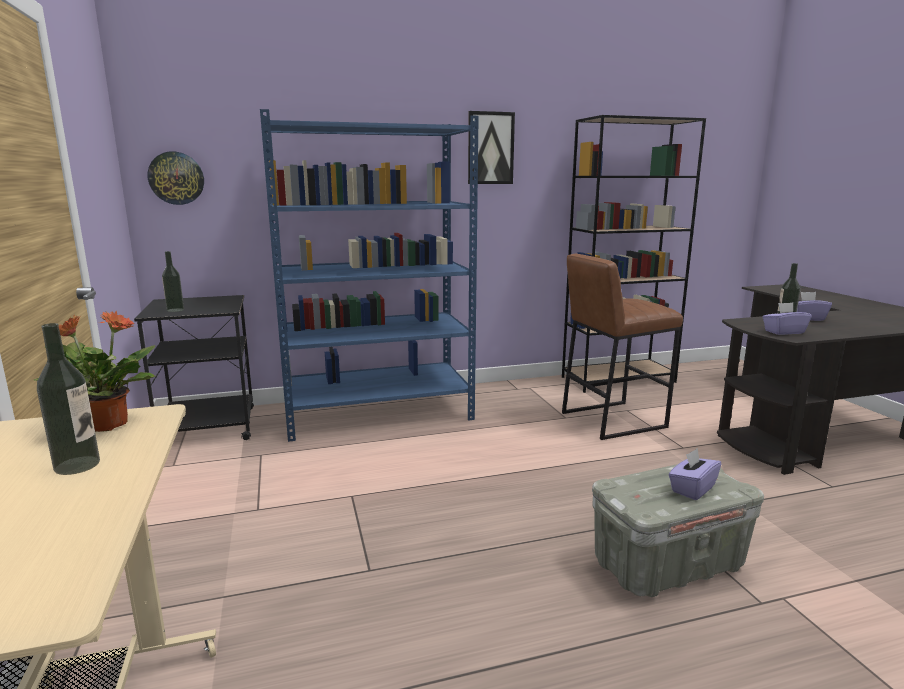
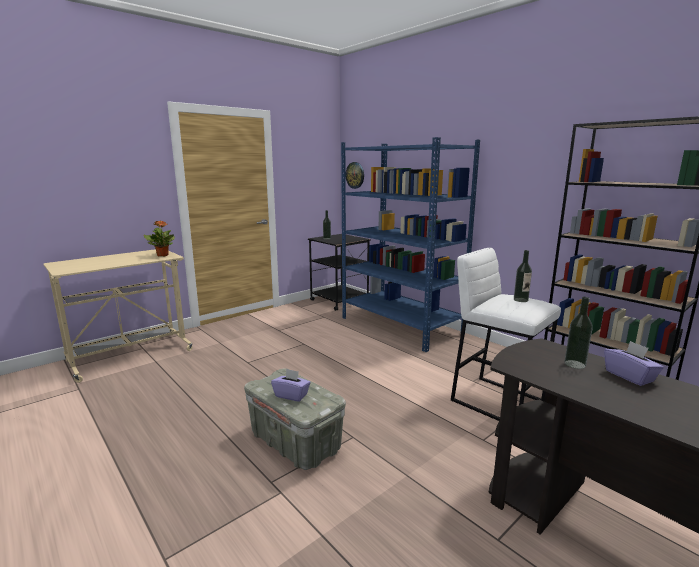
camera: 65 degrees right, 0 degrees up
(77, 465) = (133, 259): bottle -> bottle (520, 300)
(490, 148) = (515, 156): picture -> none
(611, 420) = (496, 400): brown stool -> white stool
(783, 332) = (529, 362): purple tissue box -> none

